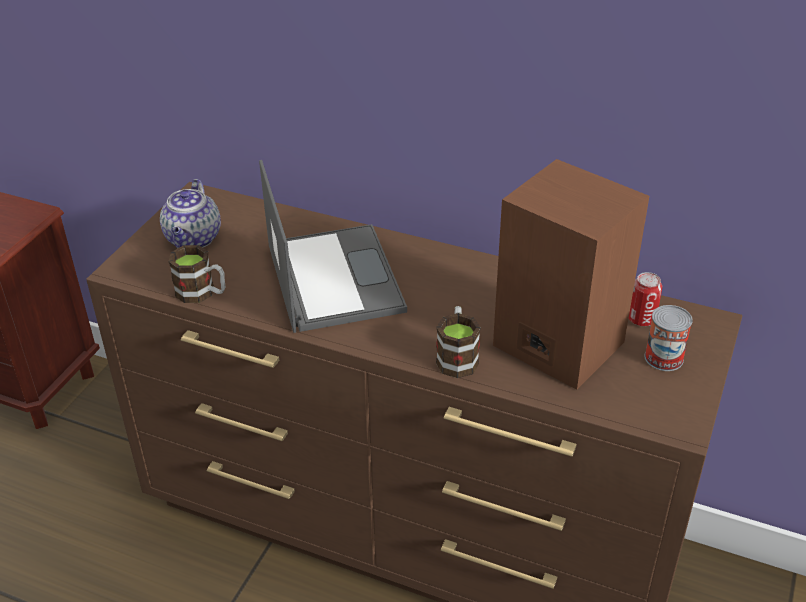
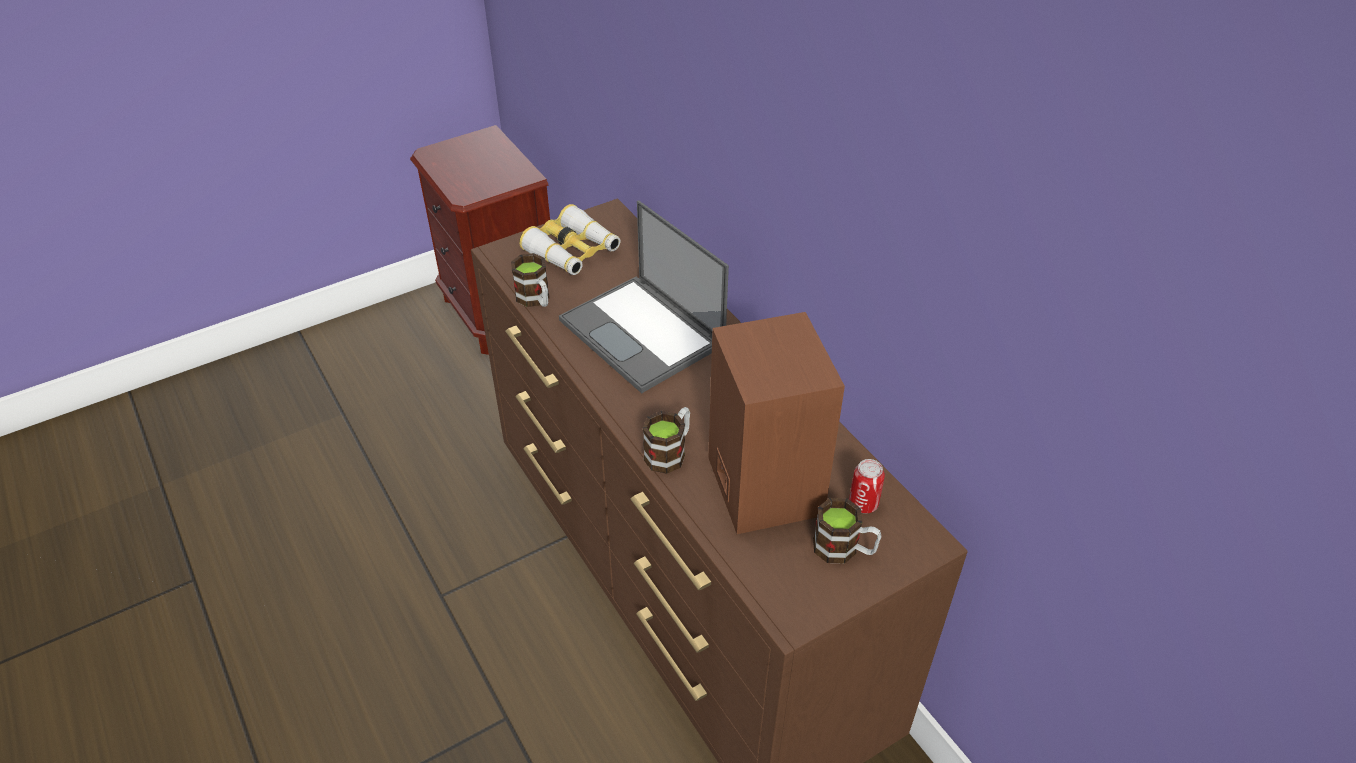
camera: 35 degrees right, 5 degrees up
(194, 239) = (572, 251): teapot -> binoculars
(333, 277) = (643, 333): laptop -> laptop turned 120 degrees clockwise
(663, 358) = (844, 549): can -> mug

